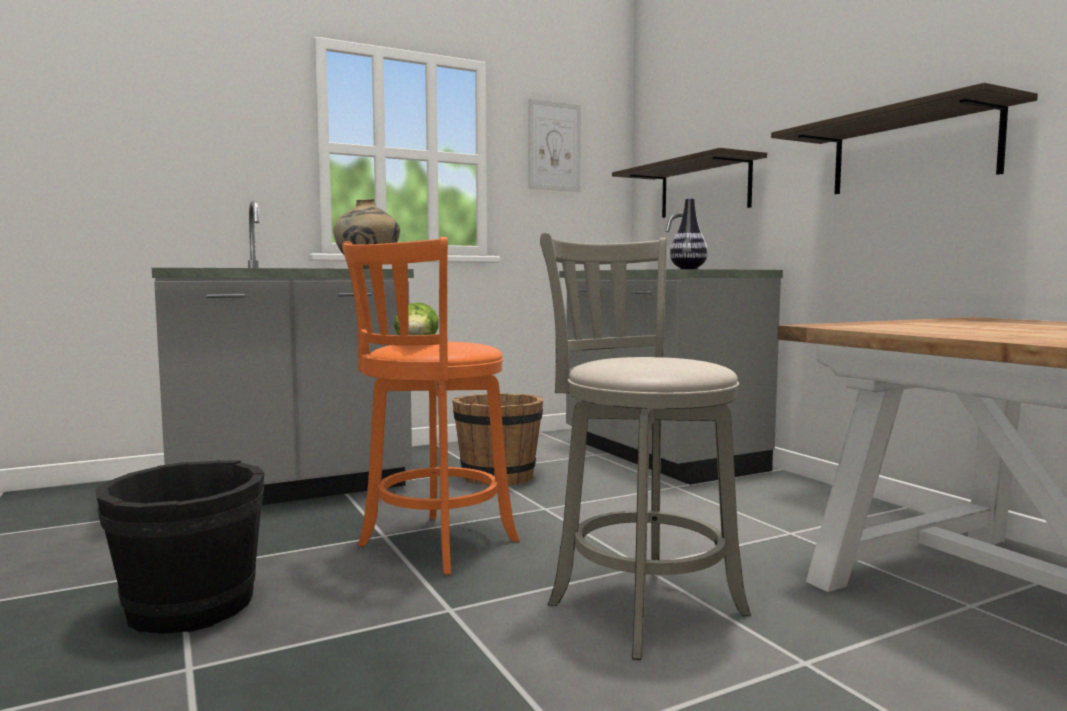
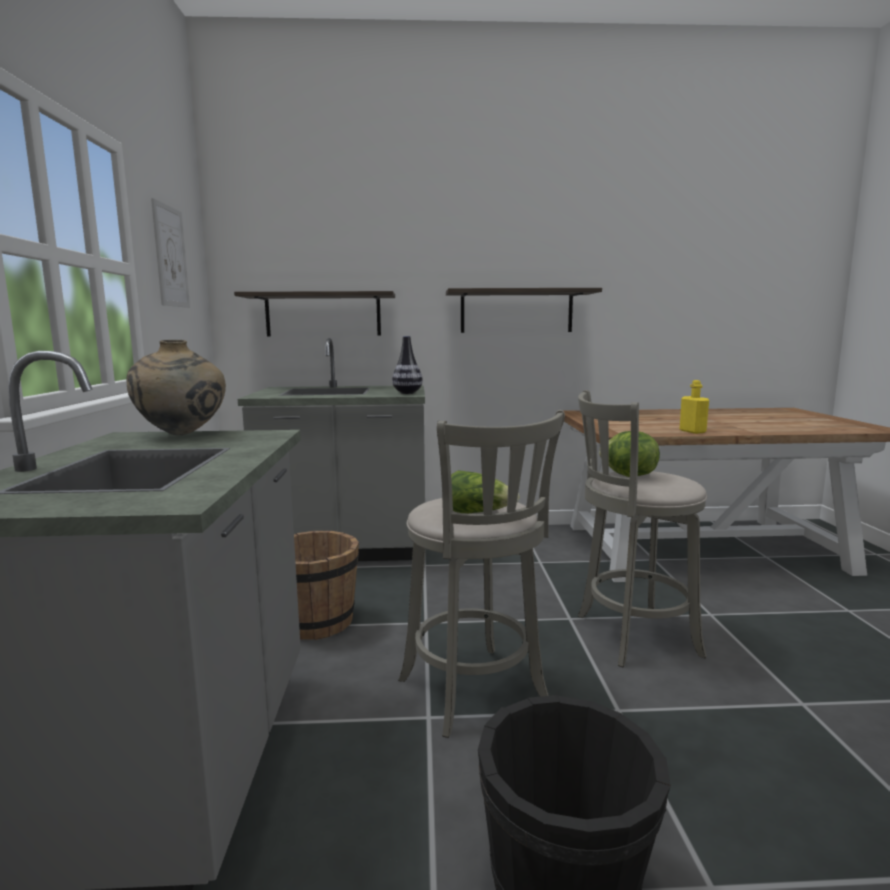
camera: 65 degrees left, 5 degrees up
(432, 545) = (476, 693): orange stool -> grey stool
(649, 357) = (628, 476): none -> lettuce
(960, 334) = (692, 431): none -> yellow bottle

